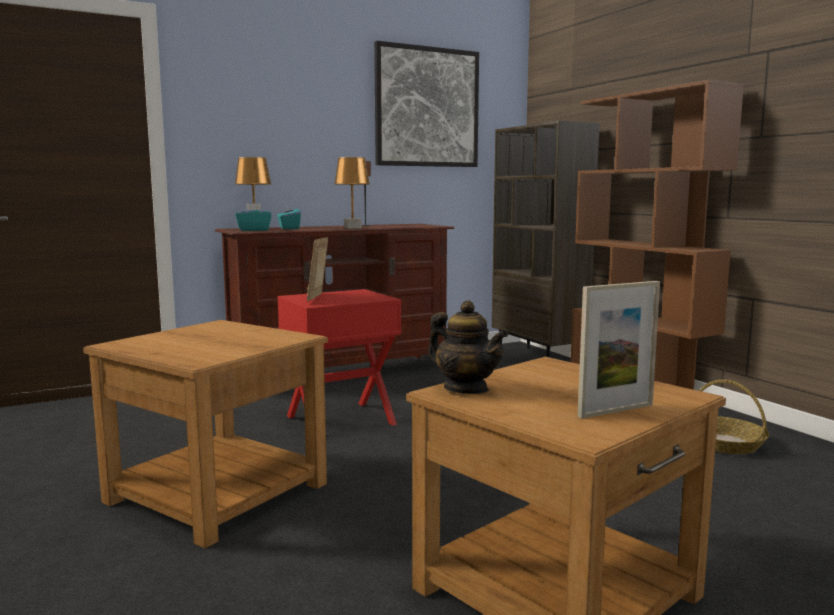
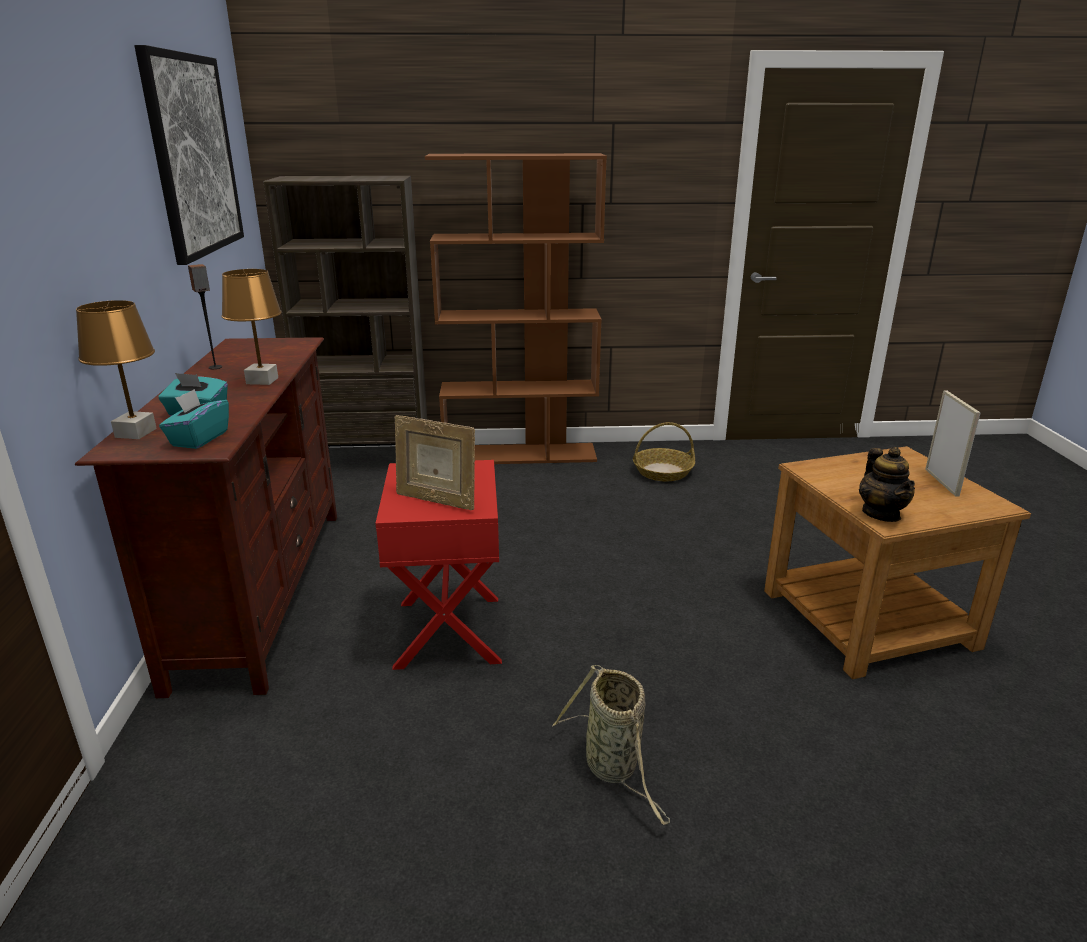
camera: 65 degrees left, 15 degrees up
(217, 492) = (614, 768): brown side table -> basket
(466, 389) = (881, 514): teapot -> teapot turned 105 degrees clockwise

